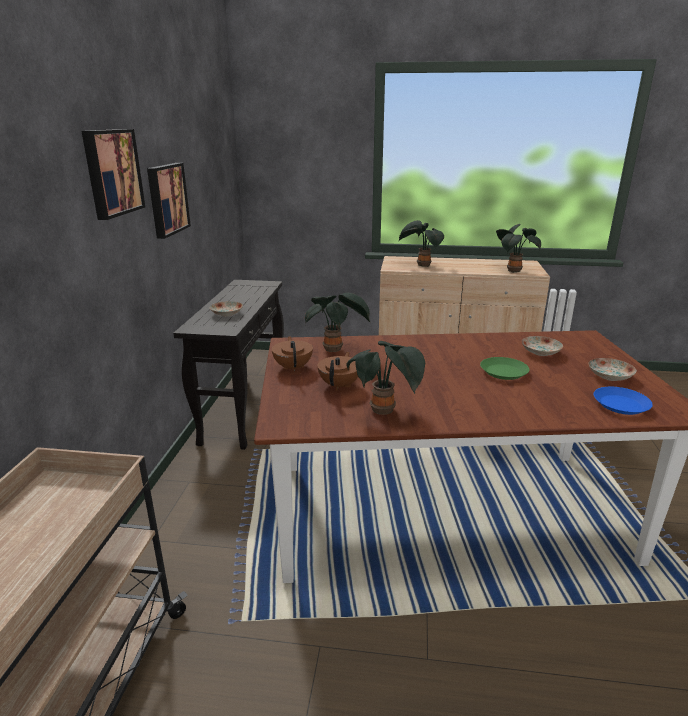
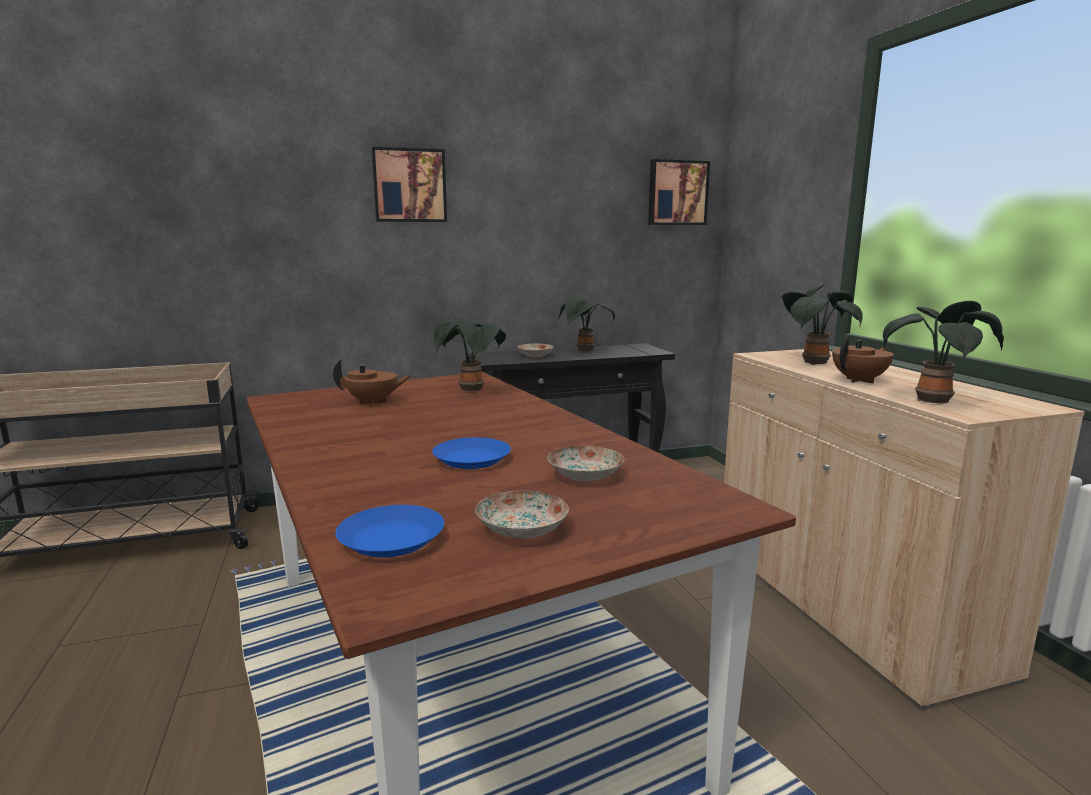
camera: 65 degrees right, 10 degrees down
(166, 199) = (508, 224): picture -> picture (677, 193)
(293, 367) = (408, 385): brown teapot -> brown teapot (860, 380)
(384, 411) = (314, 422): potted plant -> potted plant (584, 350)
(503, 372) = (472, 459): green plate -> blue plate

